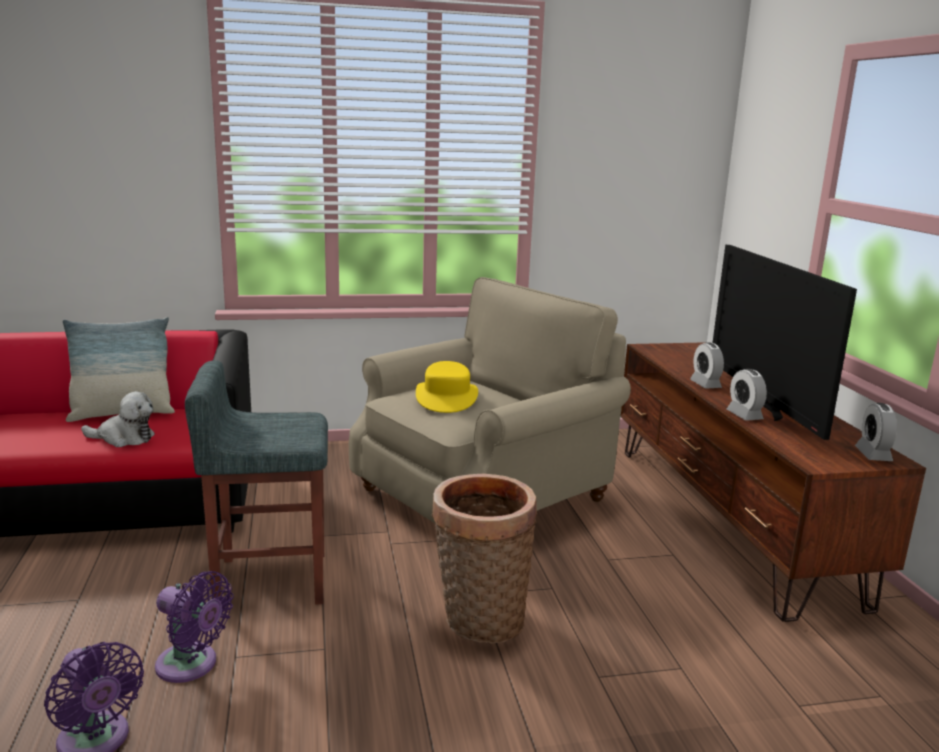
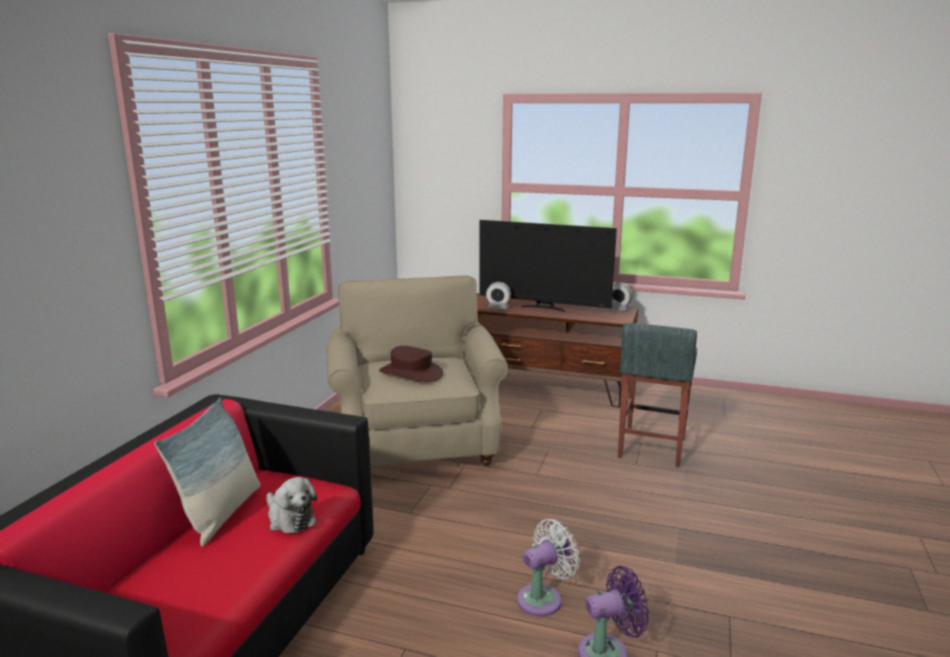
camera: 60 degrees left, 0 degrees up
(124, 438) = (290, 518): plush toy -> plush toy turned 105 degrees clockwise
(191, 665) = (543, 598): purple fan -> white fan
(269, 580) = (456, 546): grey stool -> grey stool (651, 448)
(446, 397) = (411, 373): yellow hat -> brown hat
(479, 621) = (564, 482): basket -> none
(744, 415) = (551, 314): alarm clock -> none

